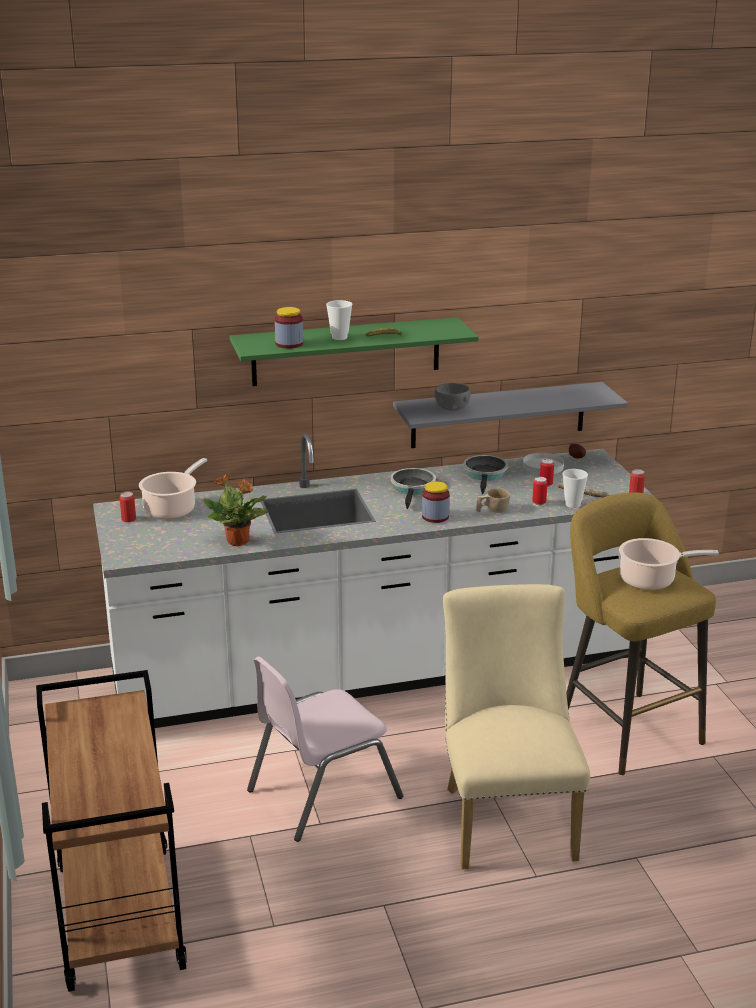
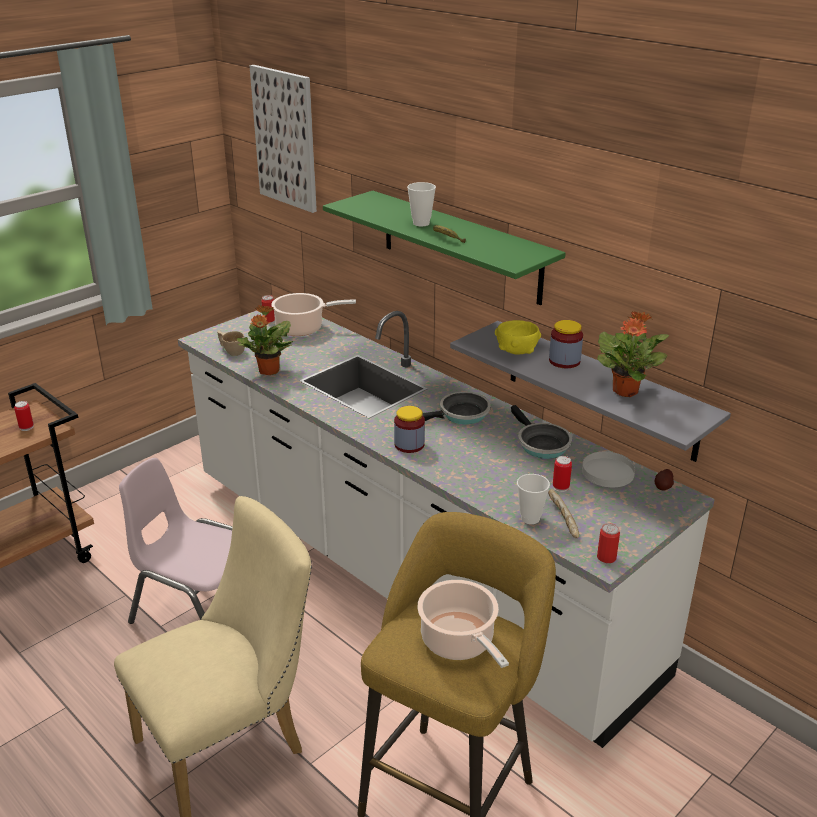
camera: 60 degrees right, 5 degrees up
(87, 320) = (285, 138): none -> picture
(289, 344) = (376, 212): jar -> jar (564, 361)
(452, 408) = (516, 351): grey bowl -> yellow bowl
(485, 475) = (540, 444): frying pan -> frying pan turned 90 degrees clockwise
(492, 510) = (458, 472): beige cup -> beige cup (231, 351)
(539, 503) = (507, 495): can -> can (26, 427)
(546, 396) = (625, 390): none -> potted plant

